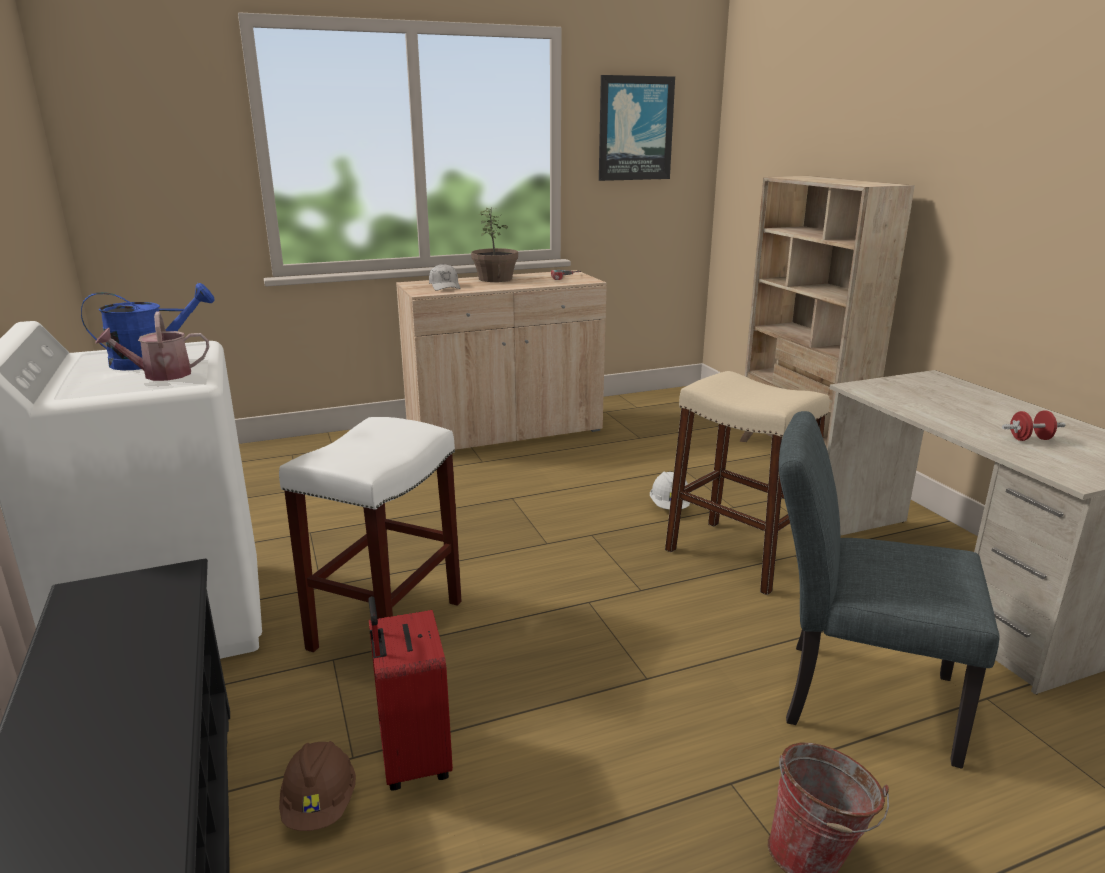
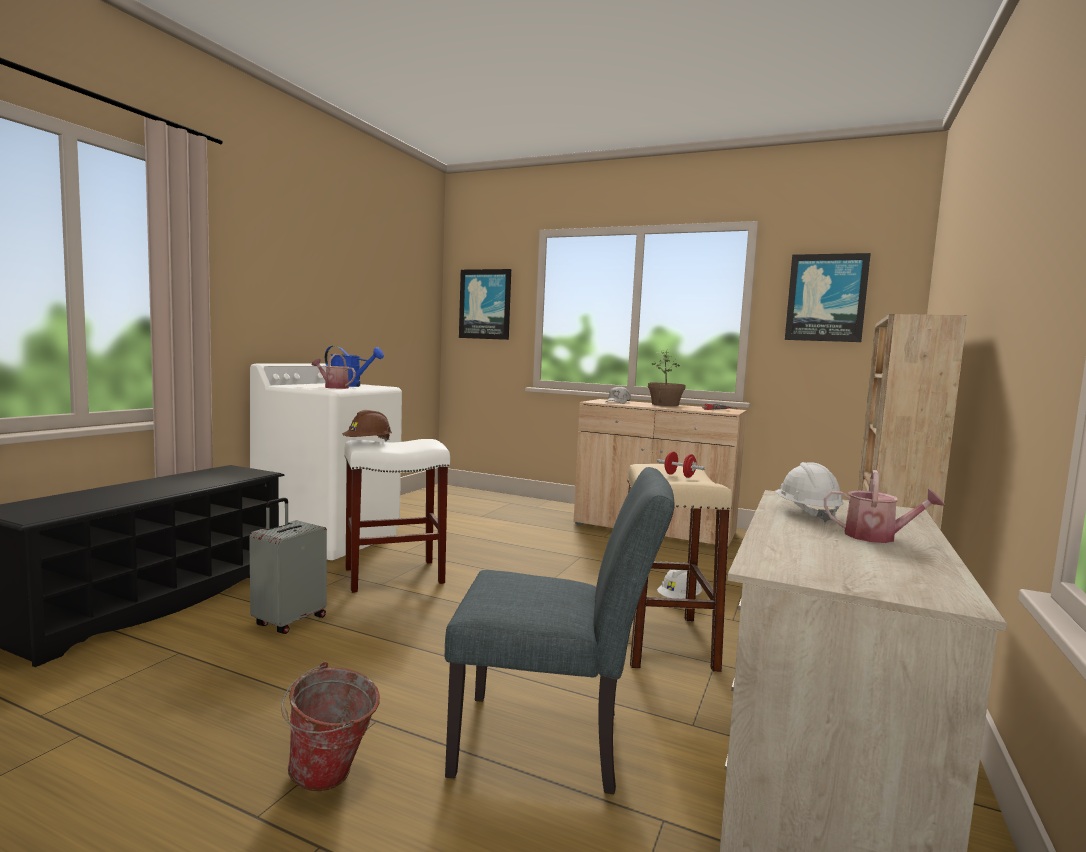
camera: 45 degrees right, 15 degrees down
(151, 145) = (485, 304): none -> picture
(320, 804) = (232, 614): brown hard hat -> brown hard hat (368, 443)
(412, 759) = (289, 621): red suitcase -> grey suitcase
(853, 695) = (553, 743): grey chair -> grey chair turned 120 degrees clockwise
(923, 404) = (806, 513): none -> white hard hat
(1007, 414) = (877, 537): none -> watering can
(1029, 439) = (827, 547): red dumbbell -> red dumbbell (679, 476)

